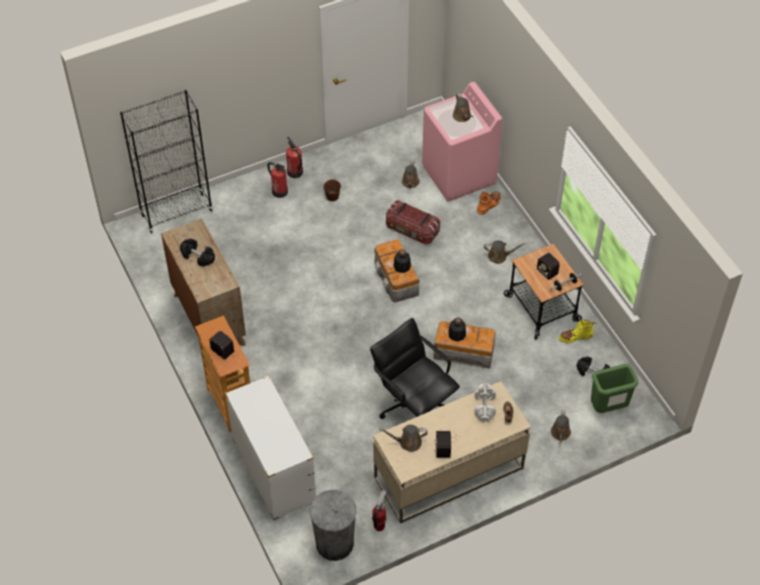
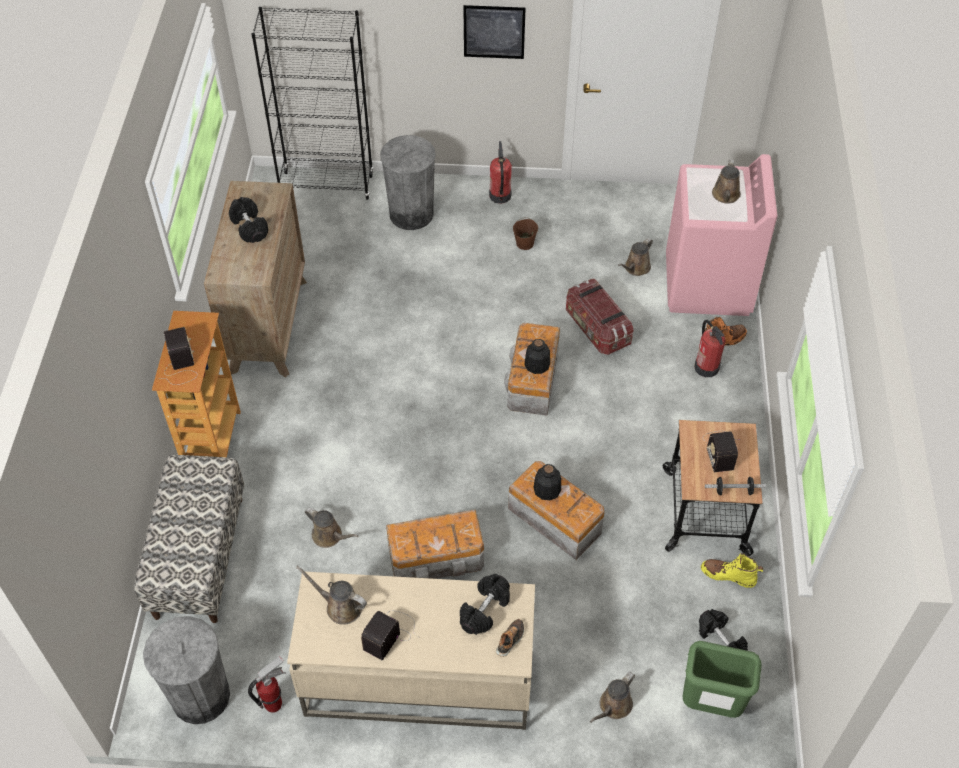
camera: 30 degrees right, 0 degrees up
(246, 208) = (411, 214): none -> grey trash can
(273, 69) = (494, 32): none -> picture
(273, 472) = (199, 556): white dresser -> bench
(279, 191) = (465, 210): fire extinguisher -> fire extinguisher (706, 367)
(413, 405) = (437, 558): black office chair -> storage box
(484, 406) = (485, 610): white dumbbell -> black dumbbell
(499, 256) = (692, 413): brown watering can -> brown watering can (329, 536)

